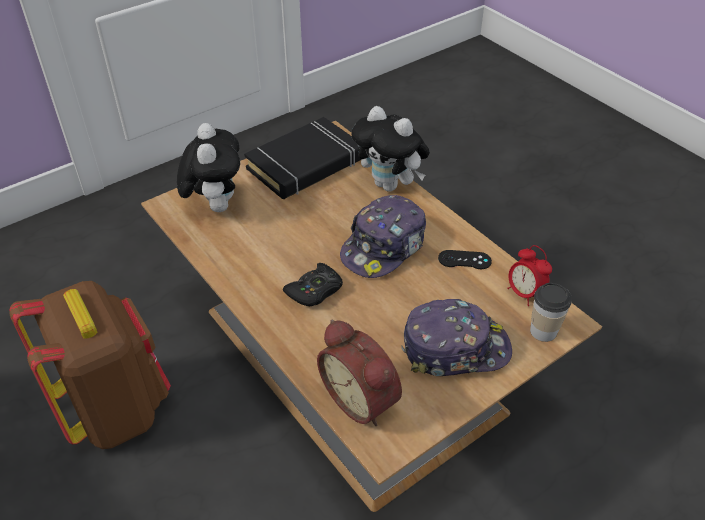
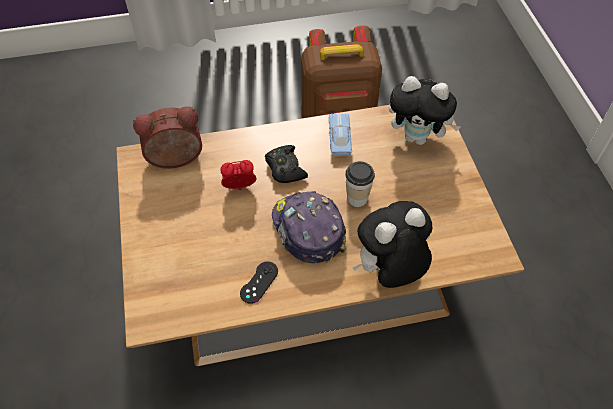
camera: 115 degrees right, 10 degrees up
(246, 261) = (339, 138): none -> blue toy car
(305, 165) = (450, 215): black book -> none
(455, 348) = (177, 229): cap -> none
(524, 294) = (195, 306): alarm clock -> alarm clock (239, 188)
(543, 331) = (151, 297): cup -> cup (357, 198)

